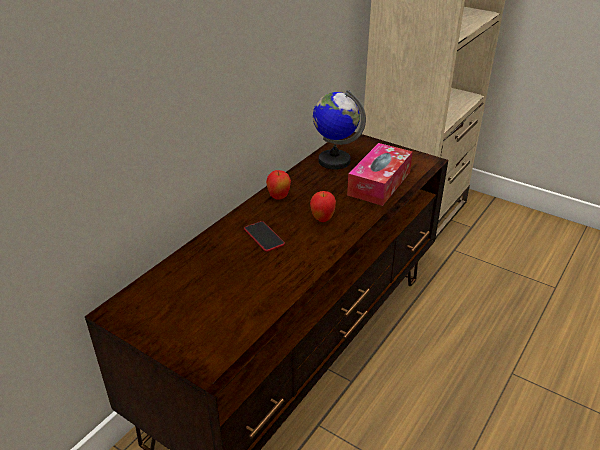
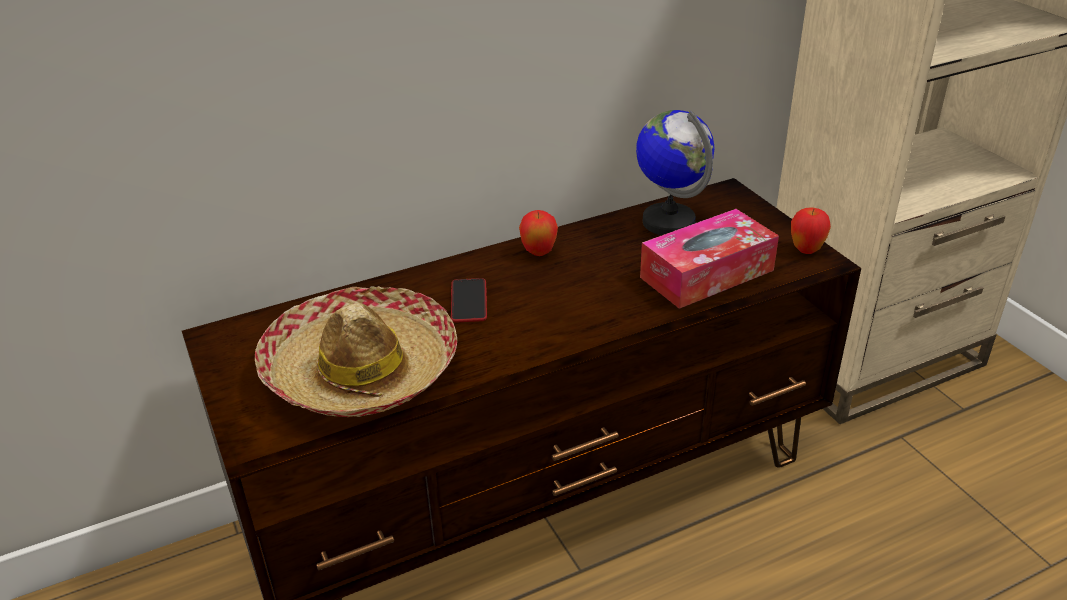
camera: 30 degrees right, 0 degrees up
(236, 298) = (360, 370): none -> hat
(322, 219) = (570, 301): apple -> apple (806, 250)

